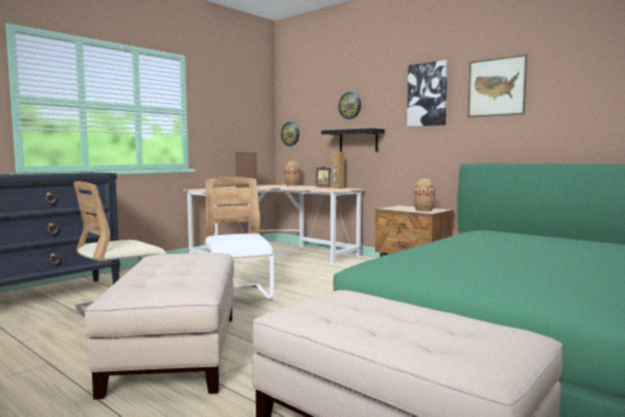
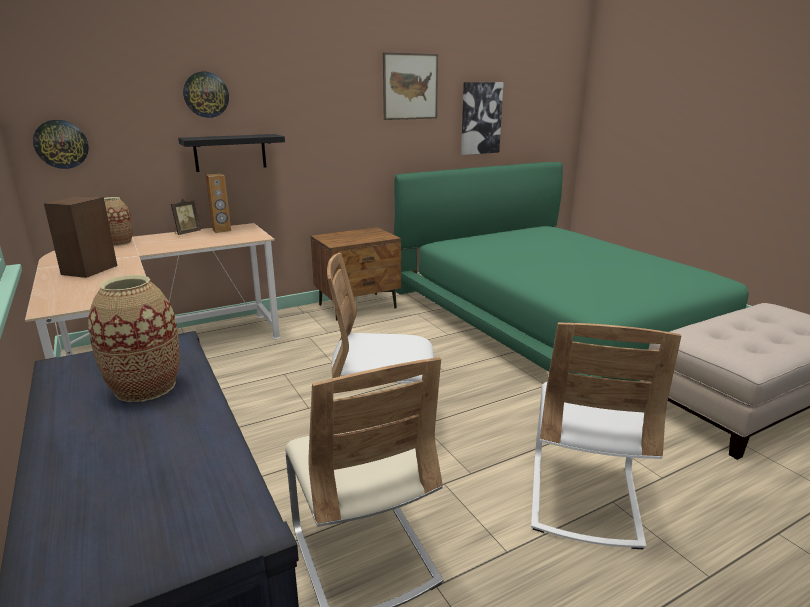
camera: 70 degrees left, 15 degrees up
(175, 351) = (583, 498): beige ottoman -> white chair
(424, 210) = (373, 236): vase -> vase (145, 387)
(427, 94) = (333, 88): picture -> picture (480, 118)

